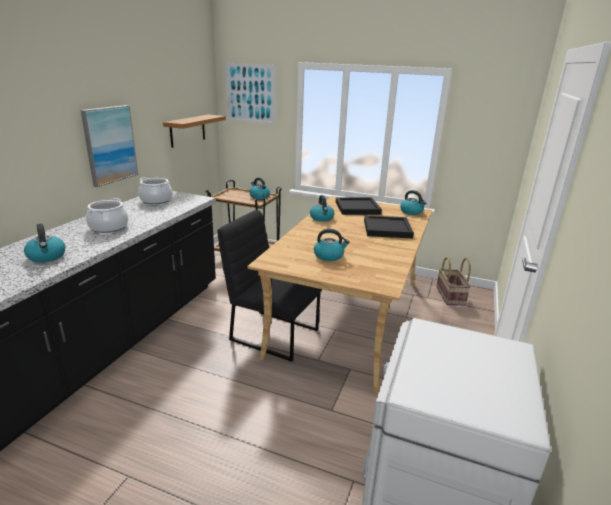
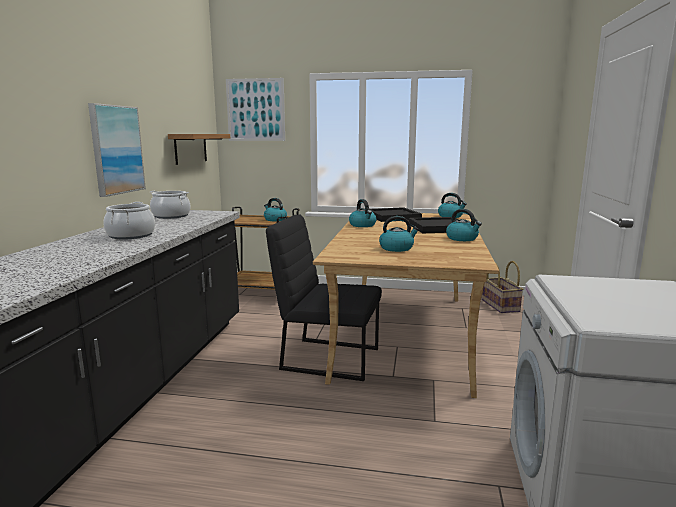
camera: 10 degrees left, 10 degrees down
(47, 256) = (70, 259): kettle -> kettle (462, 238)

